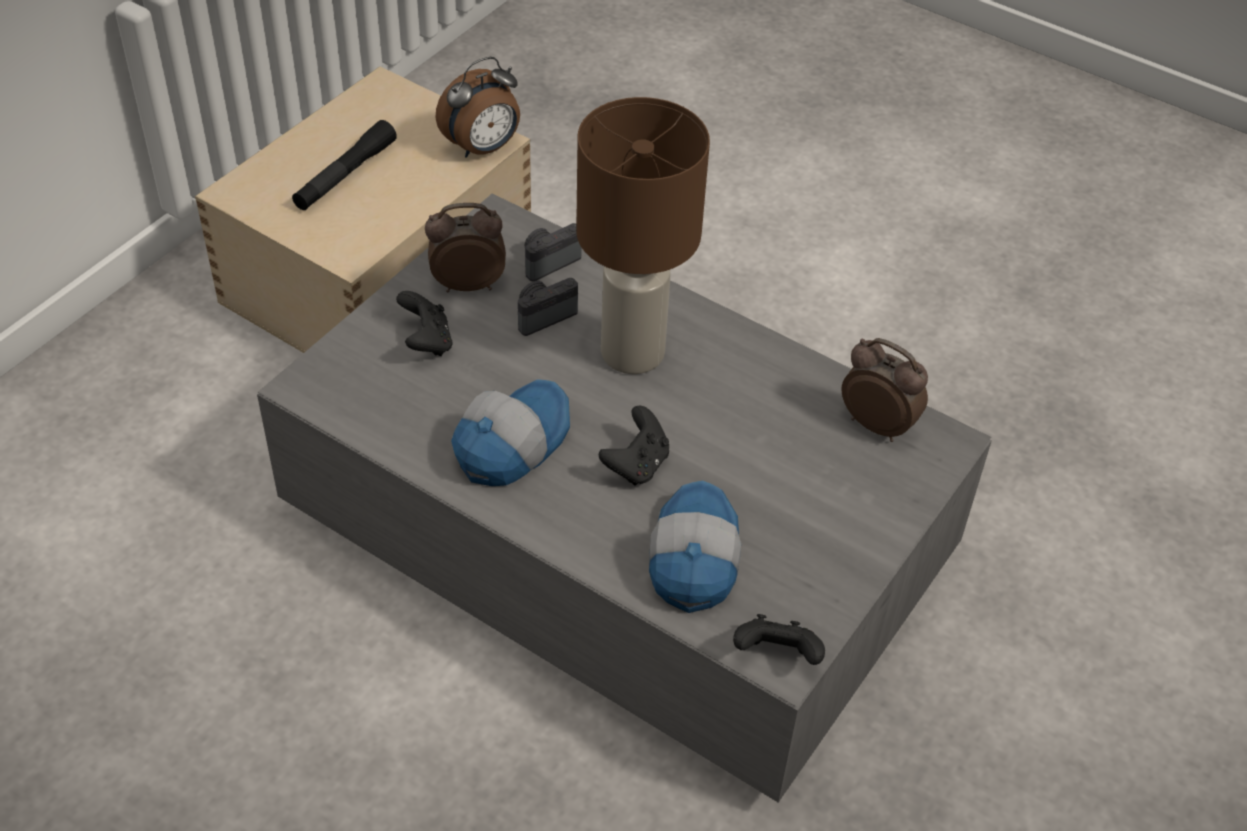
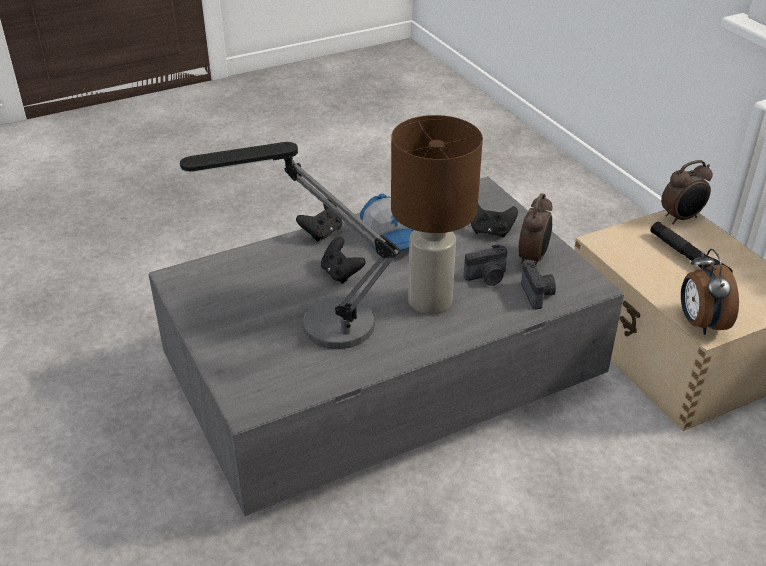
camera: 120 degrees right, 10 degrees down
(543, 315) = (487, 277): camera -> camera turned 75 degrees clockwise
(691, 558) = (263, 270): cap -> none
(765, 443) = (316, 327): none -> table lamp
(777, 655) = (180, 276): black game controller -> black game controller (322, 233)
(878, 424) = (290, 382): alarm clock -> alarm clock (681, 218)

